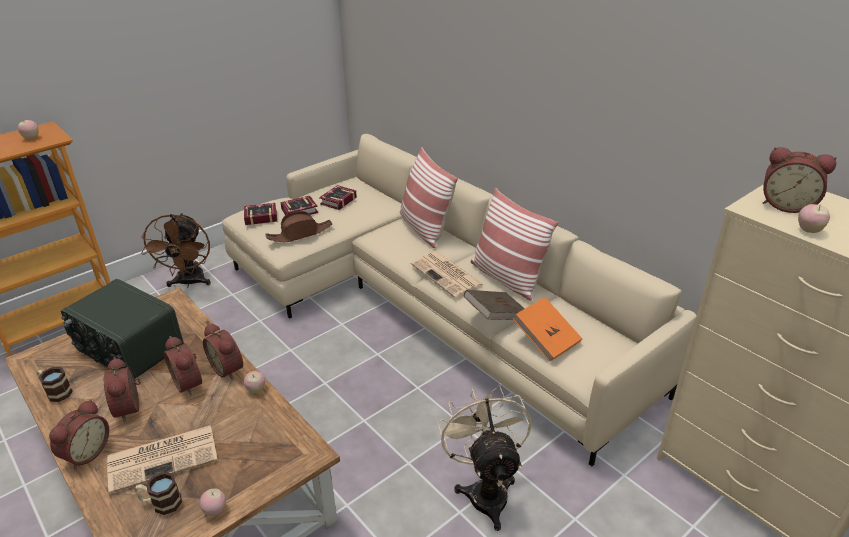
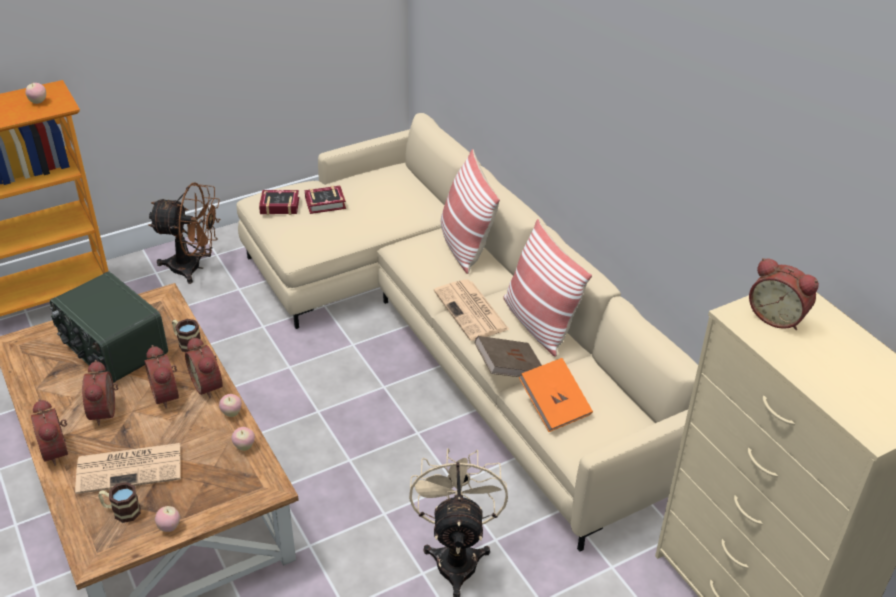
camera: 10 degrees right, 5 degrees up
(56, 392) = (37, 383): mug -> mug (187, 343)
(85, 452) = (58, 450): alarm clock -> alarm clock turned 120 degrees clockwise
(189, 283) = (193, 268): brown fan -> brown fan turned 90 degrees counterclockwise
(300, 234) = (319, 234): brown hat -> none
(336, 201) = (371, 196): book -> none
(808, 230) = (778, 351): apple -> apple (244, 447)

